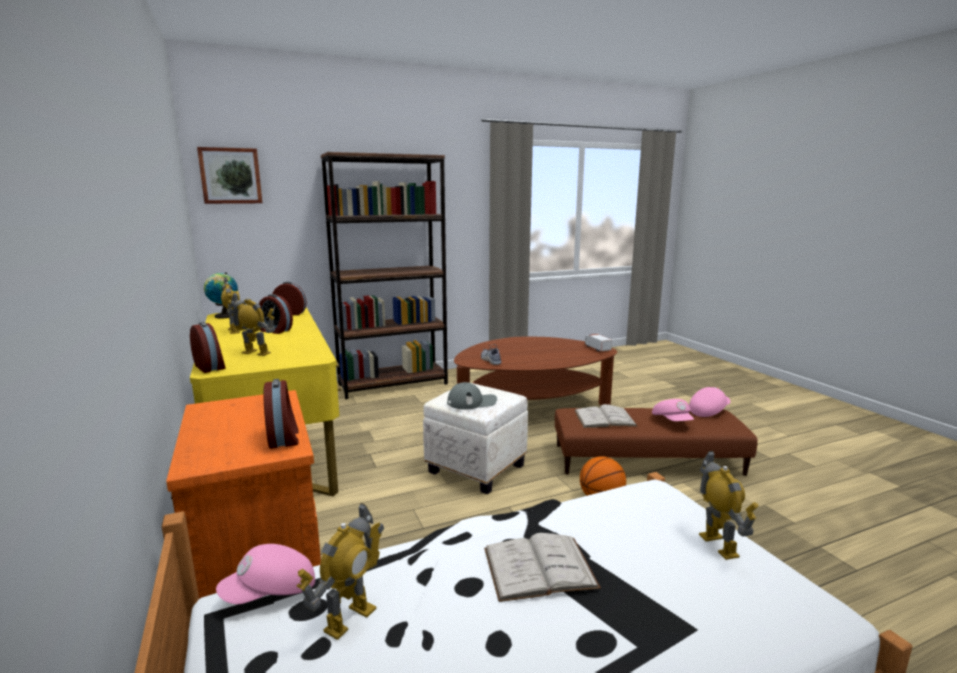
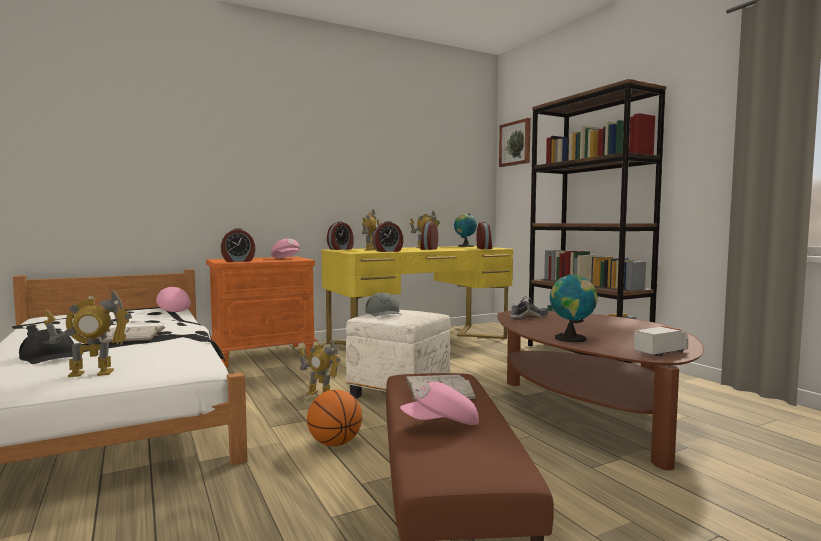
camera: 85 degrees right, 10 degrees down
(304, 346) = (388, 251): none -> alarm clock
(349, 618) = (136, 314): toy robot -> toy robot (319, 394)
(566, 359) = (572, 339): none -> globe
(673, 611) = (50, 356): none -> black cap
(708, 411) = (508, 460): pink cap -> pink cap (287, 258)

